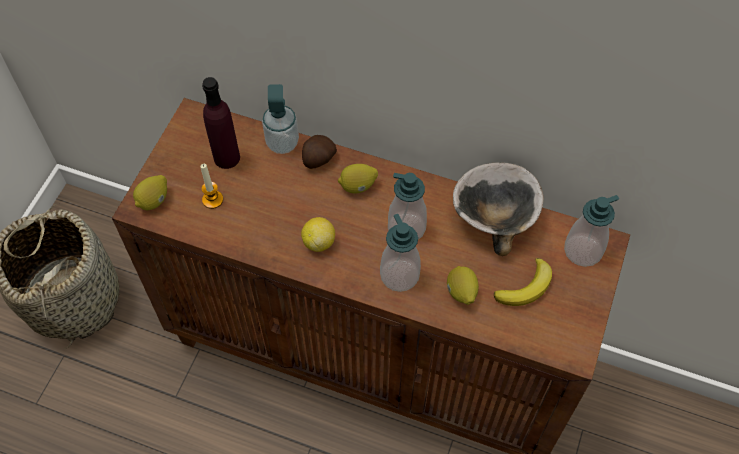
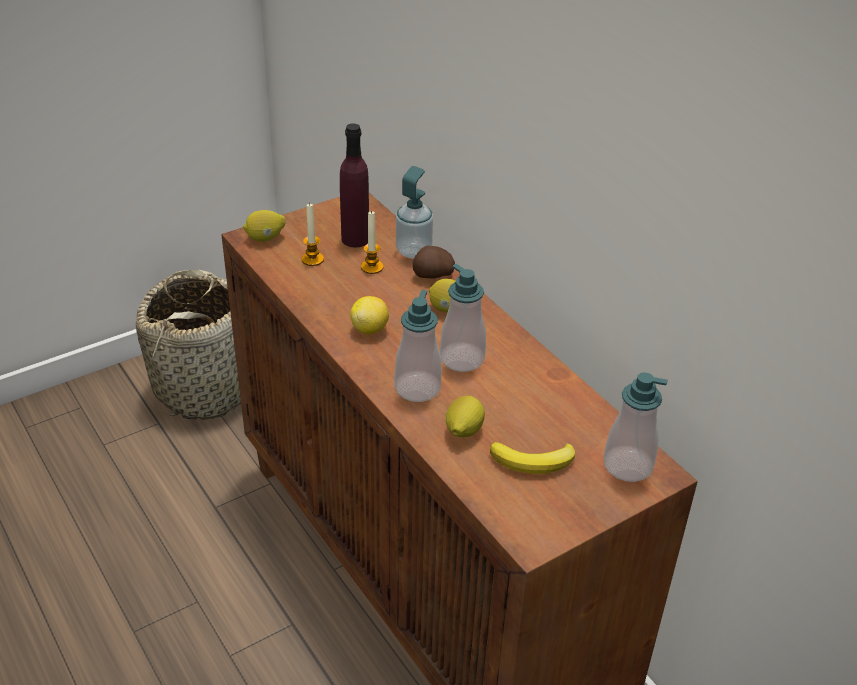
camera: 35 degrees right, 20 degrees down
(265, 179) = (372, 267): none -> candle
(494, 217) = (558, 394): bowl -> none

